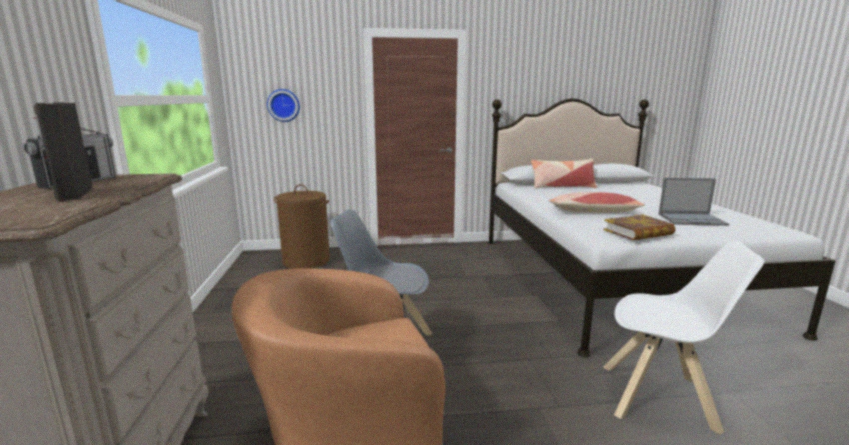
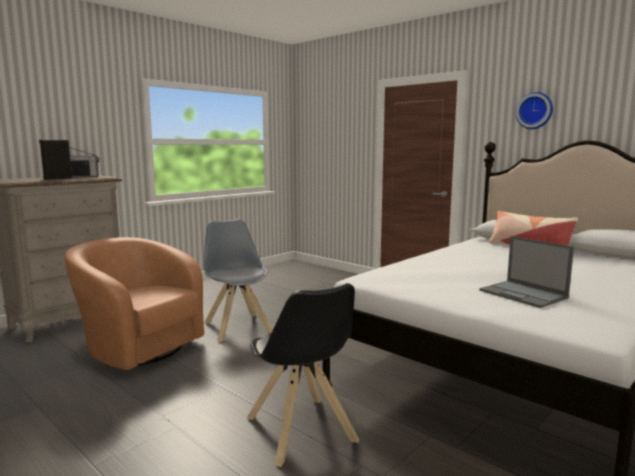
camera: 50 degrees right, 5 degrees down
(284, 105) = (323, 147): wall clock -> wall clock (535, 110)
(306, 261) = (310, 274): brown laundry basket -> none
(593, 212) = (446, 266): pillow -> none
(638, 232) = (401, 282): book -> none
(661, 398) = (301, 431): white chair -> black chair

